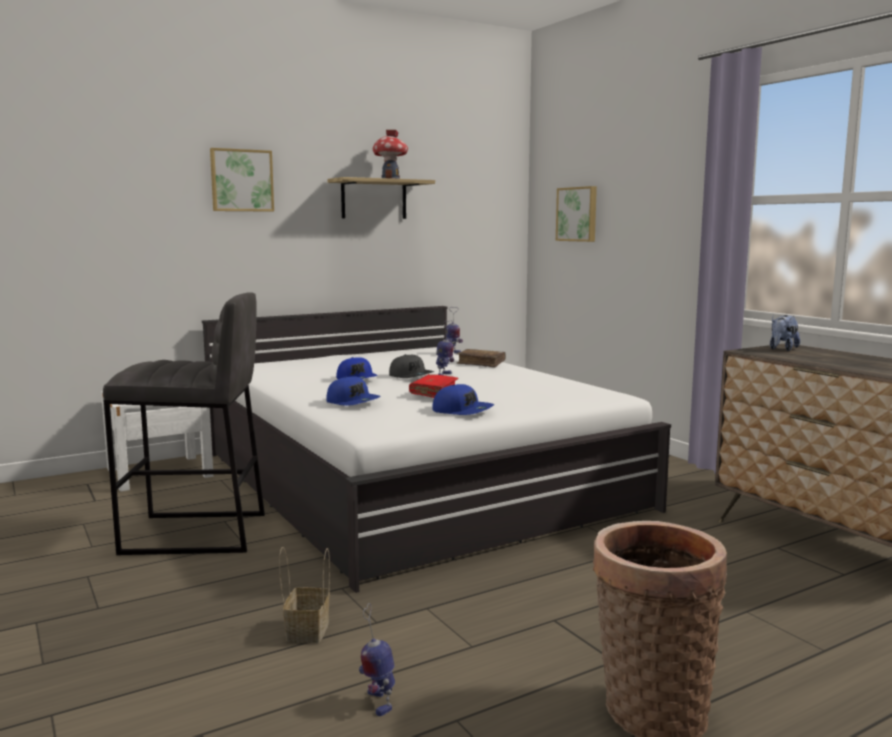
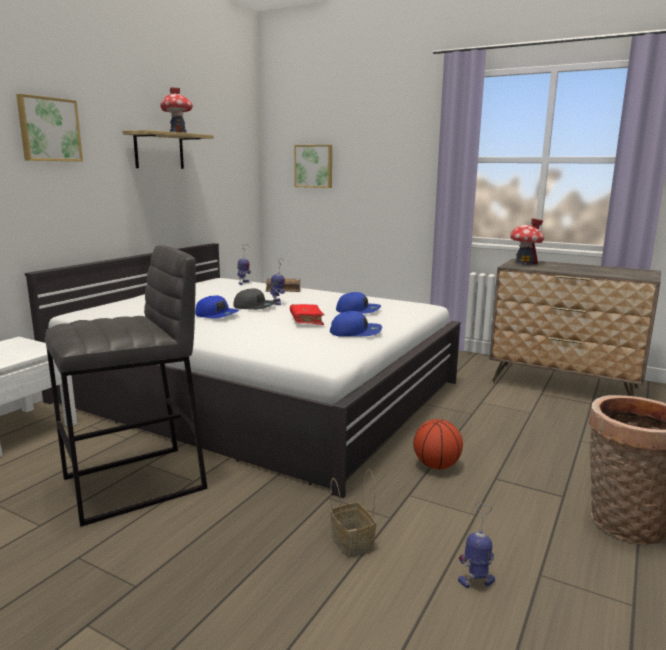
camera: 30 degrees left, 5 degrees up
(353, 402) = (259, 337): blue cap -> blue cap (358, 310)
(378, 702) = (477, 582): toy robot -> toy robot turned 135 degrees clockwise
(500, 590) = (436, 466): none -> basketball
(782, 349) = (524, 263): plush toy -> toy house

